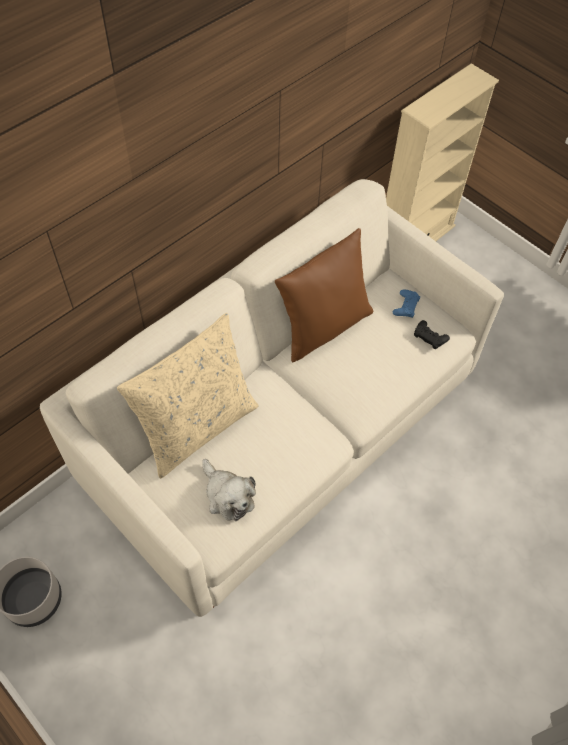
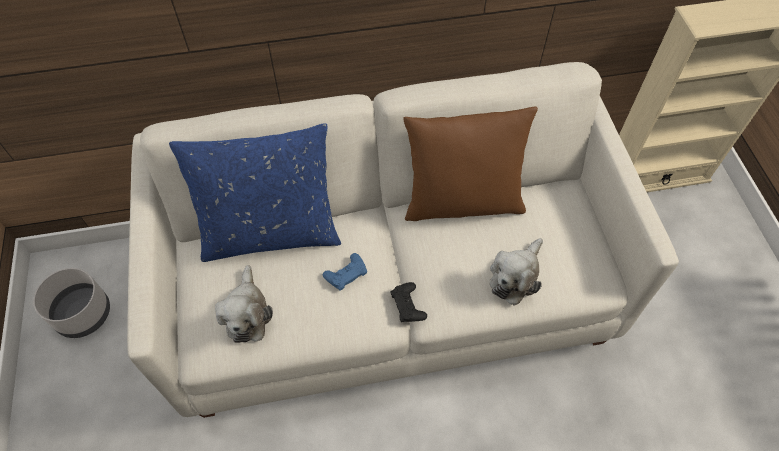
camera: 35 degrees right, 0 degrees up
(197, 426) = (271, 232): beige pillow -> blue pillow
(398, 361) = (515, 276): none -> plush toy
(406, 306) = (565, 224): blue game controller -> blue game controller (346, 274)
(430, 337) = (570, 269): black game controller -> black game controller (408, 305)

